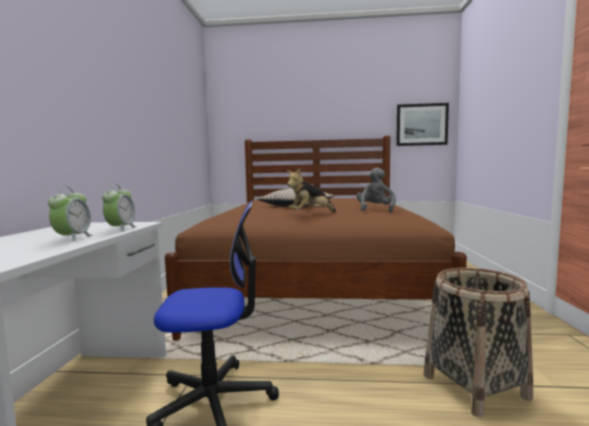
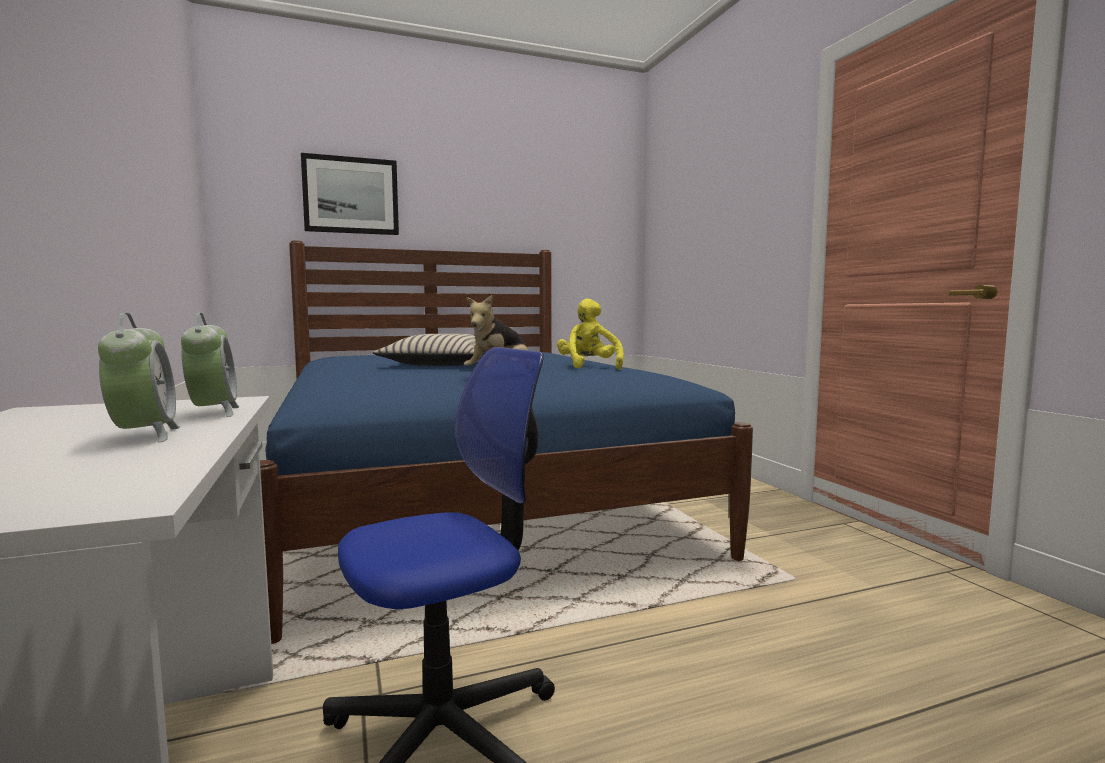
camera: 25 degrees left, 0 degrees up
(315, 282) = (468, 499): brown bed -> blue bed
(375, 210) = (589, 367): grey plush toy -> yellow plush toy
(421, 124) = (594, 236): picture -> picture (351, 195)
(475, 386) = (796, 607): basket -> none

